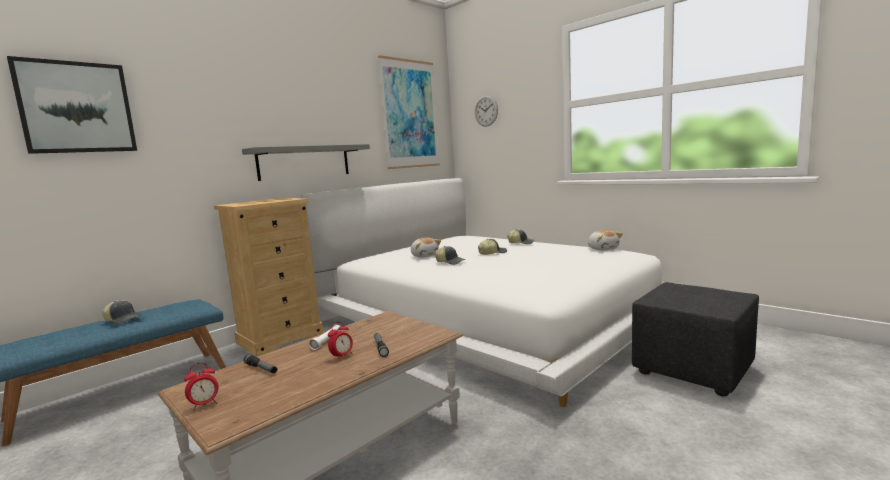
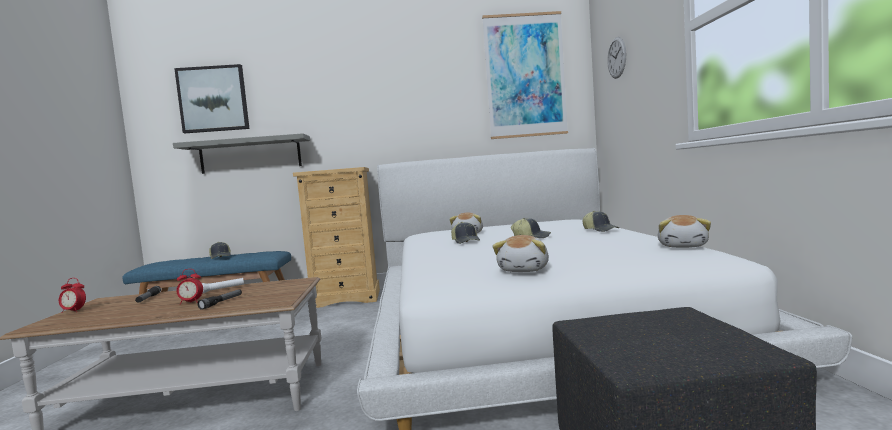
camera: 40 degrees right, 5 degrees down
(304, 162) = (391, 134): grey shelf -> grey shelf (250, 155)
(568, 275) = (524, 269): none -> plush toy

